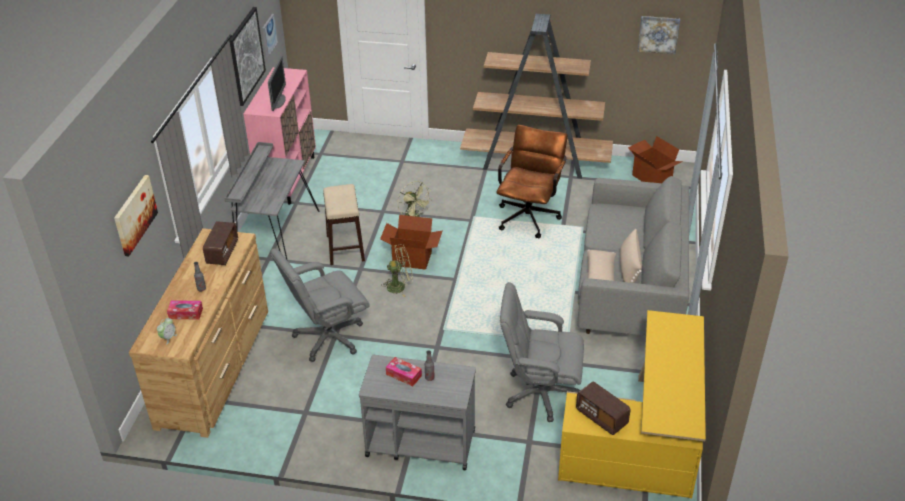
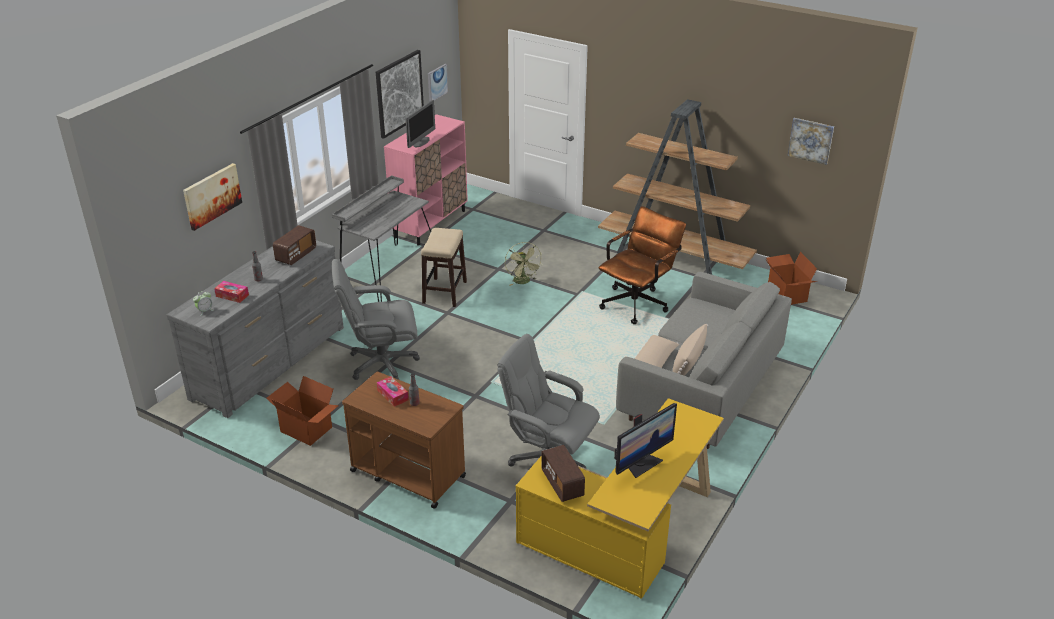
camera: 20 degrees right, 5 degrees down
(215, 366) = (270, 362): brown dresser -> grey dresser
(400, 286) = (474, 336): green fan -> none
(412, 258) = (501, 314): cardboard box -> cardboard box (307, 429)
(420, 443) = (407, 473): grey cart -> brown cart
(664, 379) = (642, 464): none -> monitor

